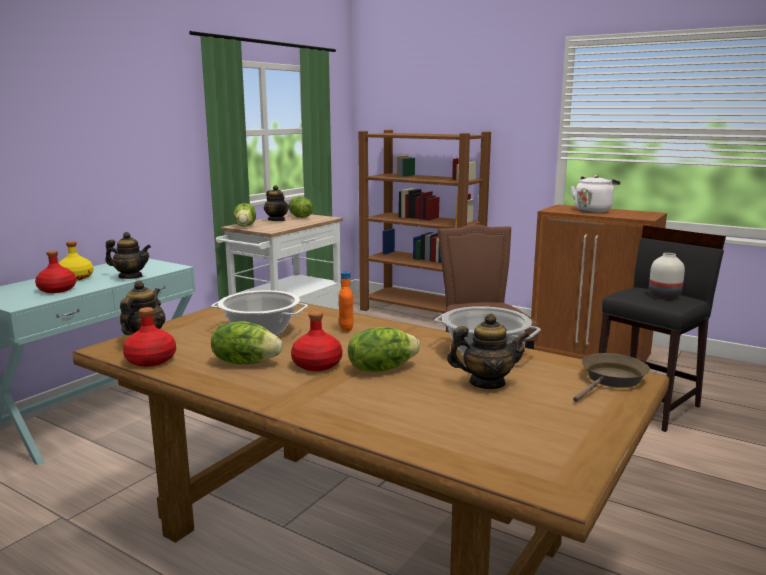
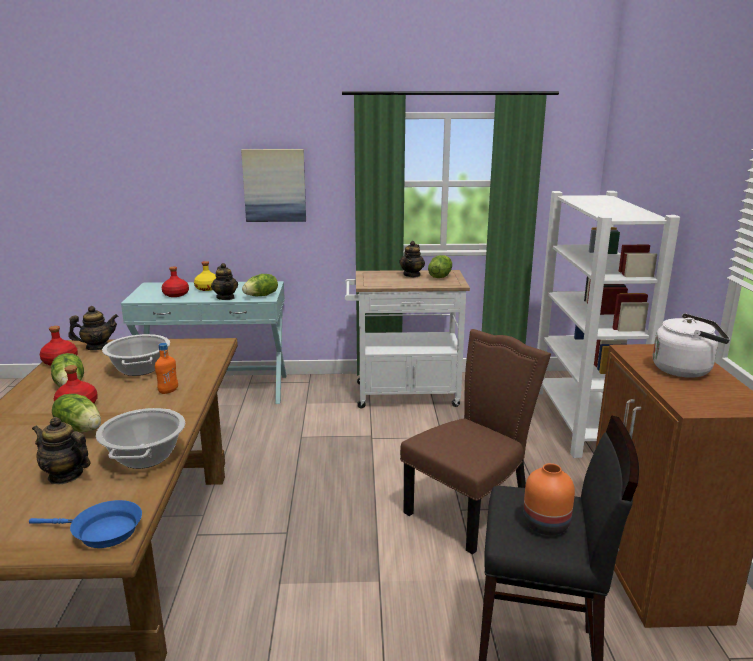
camera: 55 degrees right, 5 degrees up
(120, 139) = (274, 185): none -> picture
(245, 226) = (370, 275): lettuce -> lettuce (261, 296)
(421, 313) = (582, 421): brown bookcase -> white bookcase
(486, 383) = (65, 475): teapot -> teapot turned 150 degrees clockwise
(611, 380) = (101, 532): brown frying pan -> blue frying pan
(665, 296) = (547, 525): white vase -> orange vase

